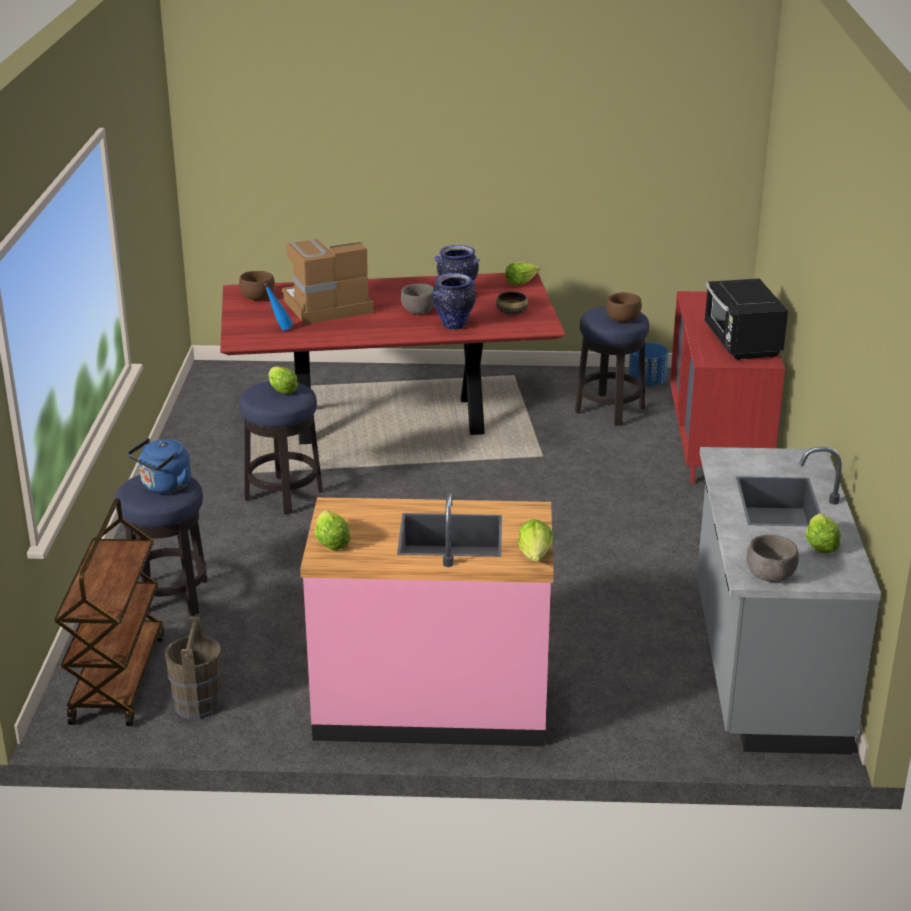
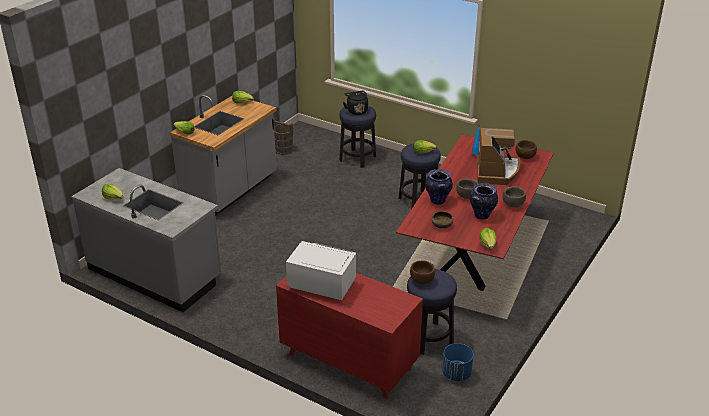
camera: 120 degrees right, 5 degrees up
(117, 678) = (315, 140): brown cart -> none
(164, 486) = (356, 111): blue kettle -> black kettle
(431, 703) = (231, 191): pink counter -> grey counter
(741, 344) = (321, 285): black microwave -> white microwave
(769, 576) = (113, 178): brown bowl -> brown bowl (513, 205)

